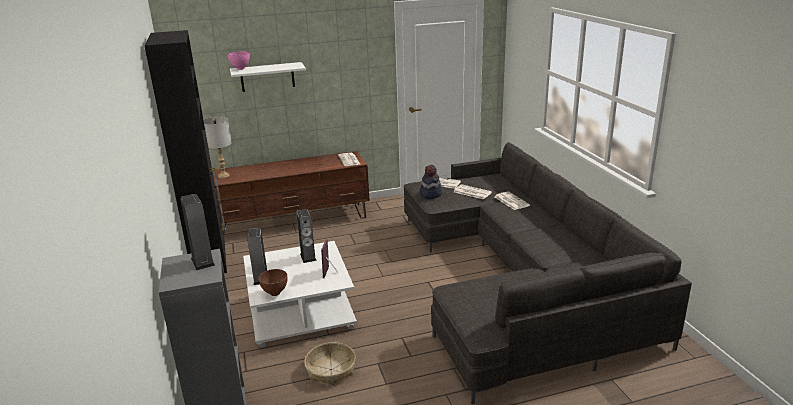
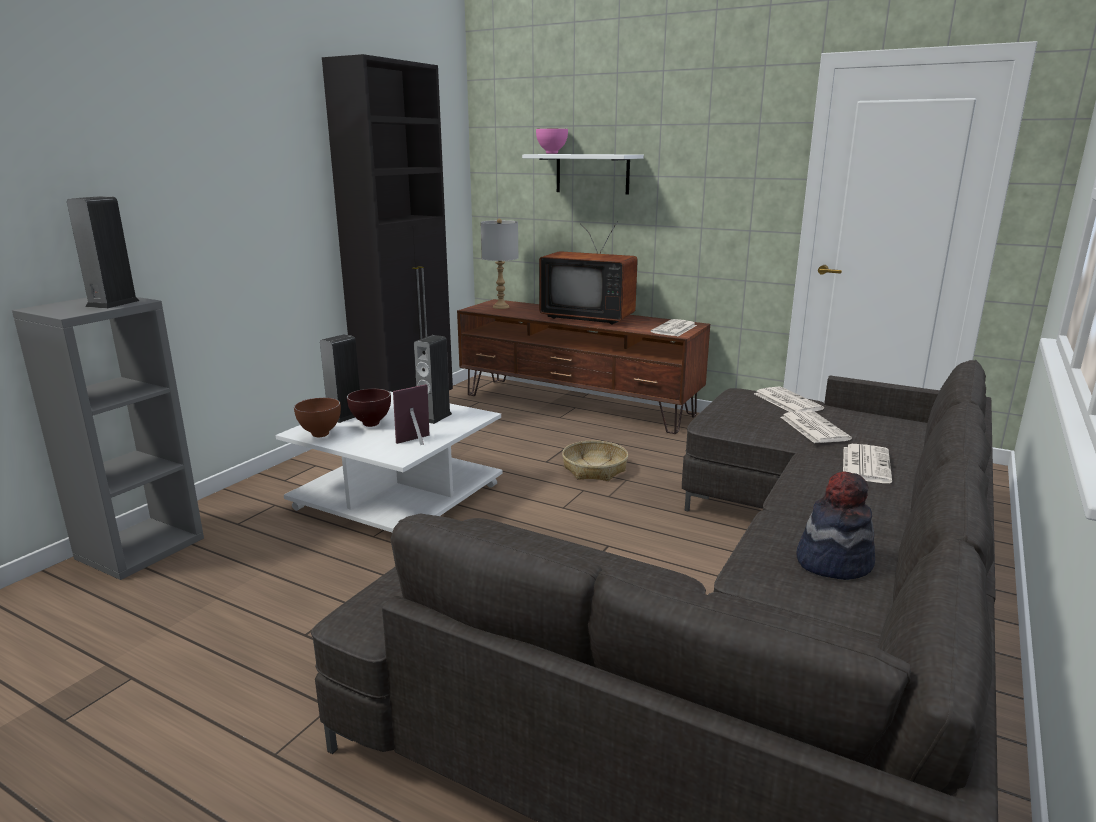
camera: 45 degrees right, 5 degrees down
(287, 275) = (372, 424): none -> brown bowl
(291, 166) = (589, 317): none -> television
(331, 369) = (295, 575): basket -> basket (594, 469)
(430, 194) = (735, 408): hat -> hat (833, 562)

